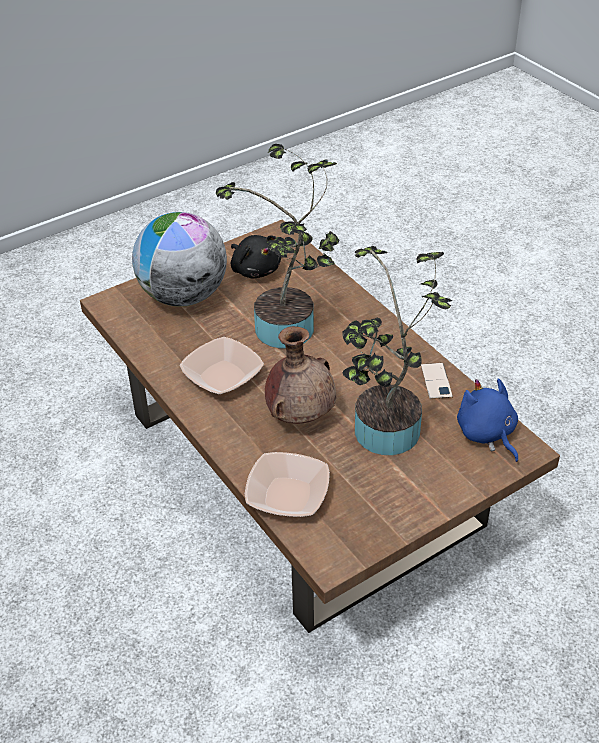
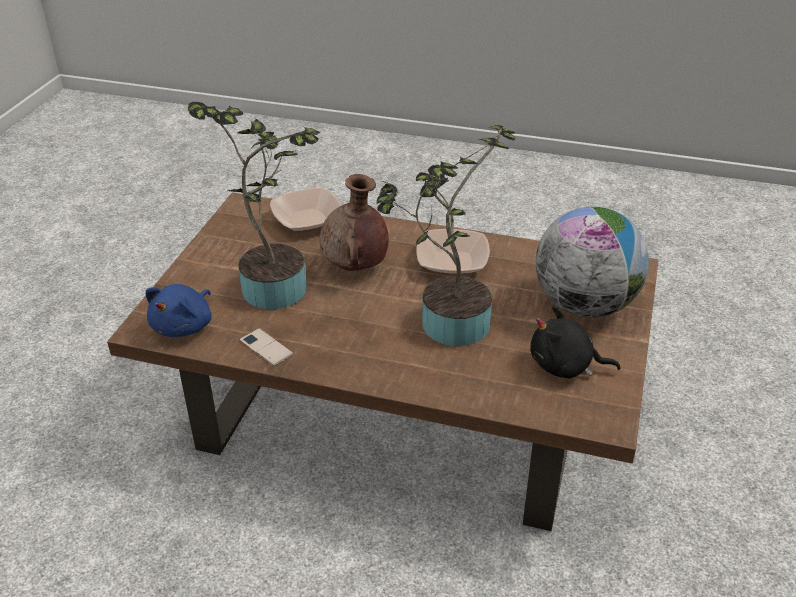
camera: 140 degrees right, 5 degrees down
(487, 434) = (184, 326): blue plush toy -> blue plush toy turned 90 degrees clockwise

